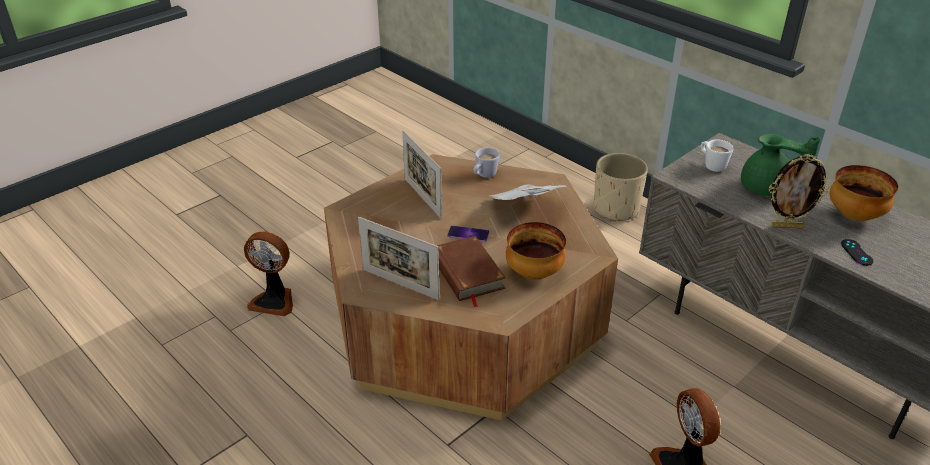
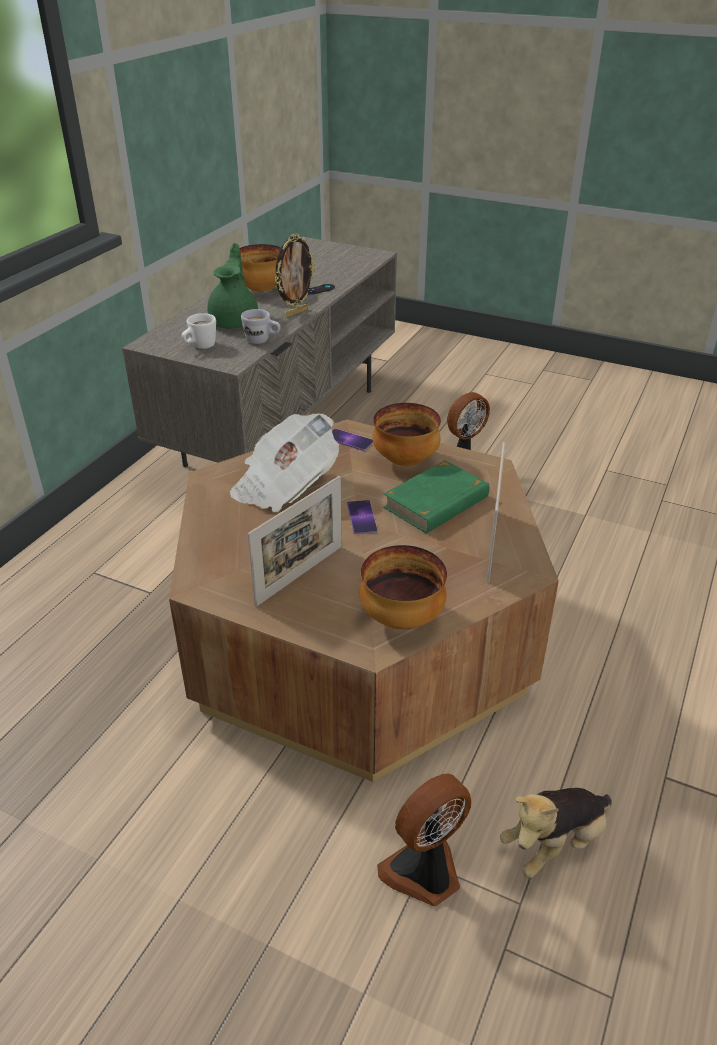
camera: 110 degrees left, 0 degrees up
(249, 357) = (554, 843): none -> plush toy
(274, 301) = (425, 873): fan -> fan turned 120 degrees counterclockwise
(356, 225) = (401, 619): none -> bowl
(466, 273) = (437, 502): brown book -> green book
(484, 175) = (217, 533): white mug -> white mug (262, 341)
(580, 251) = (349, 440): none -> phone
(616, 209) = (77, 553): beige planter -> none
(787, 226) = (296, 313): picture frame -> picture frame turned 60 degrees clockwise

